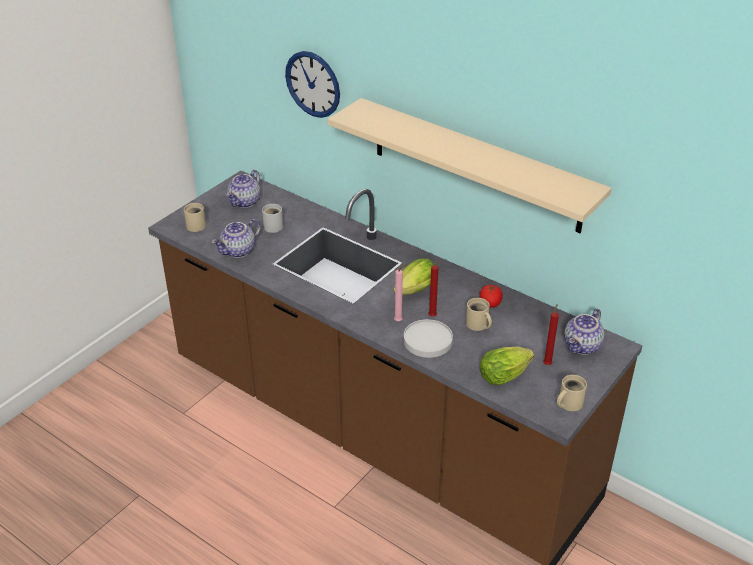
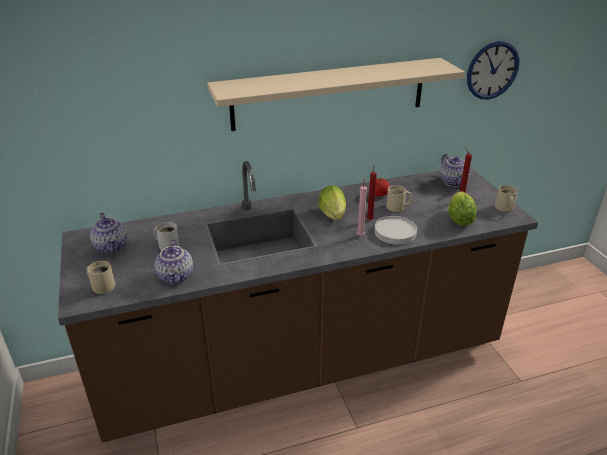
camera: 55 degrees left, 5 degrees down
(313, 84) = (146, 93): wall clock -> wall clock (492, 70)

